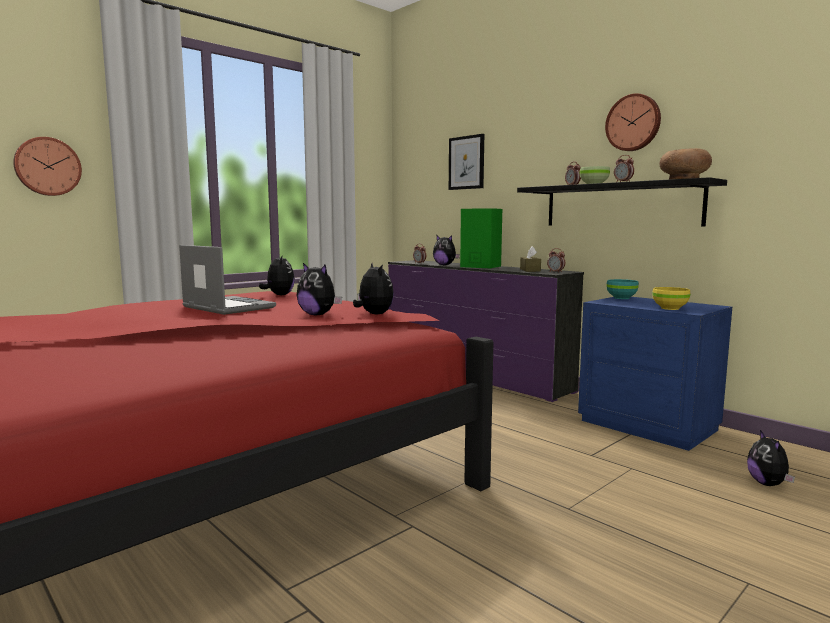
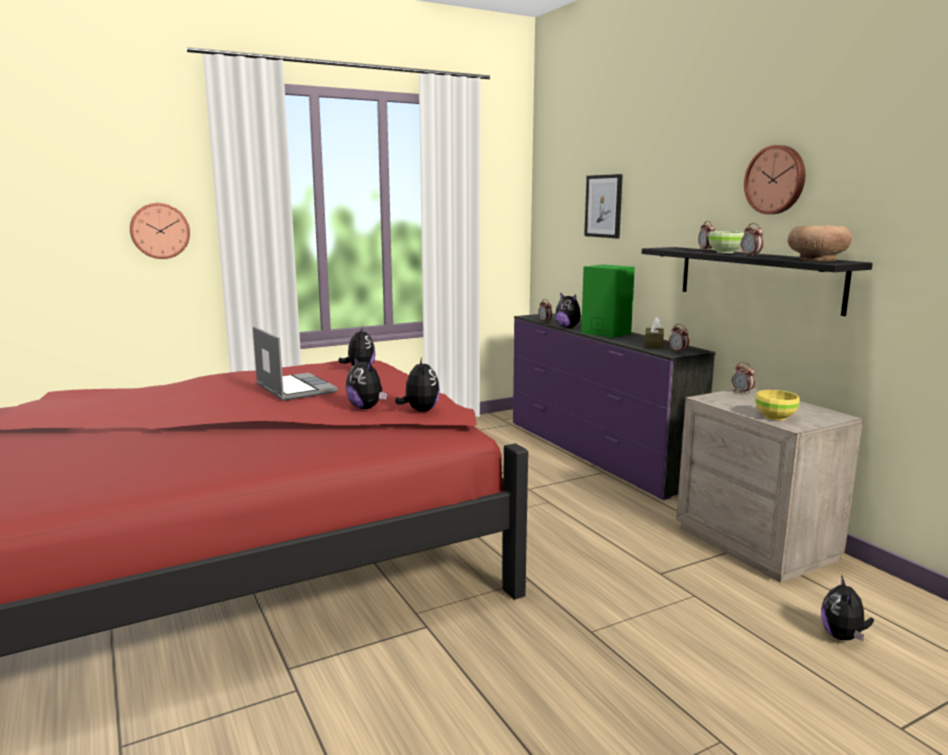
camera: 15 degrees right, 5 degrees up
(622, 298) = (742, 392): turquoise bowl -> alarm clock
(648, 425) = (757, 544): blue nightstand -> beige nightstand

